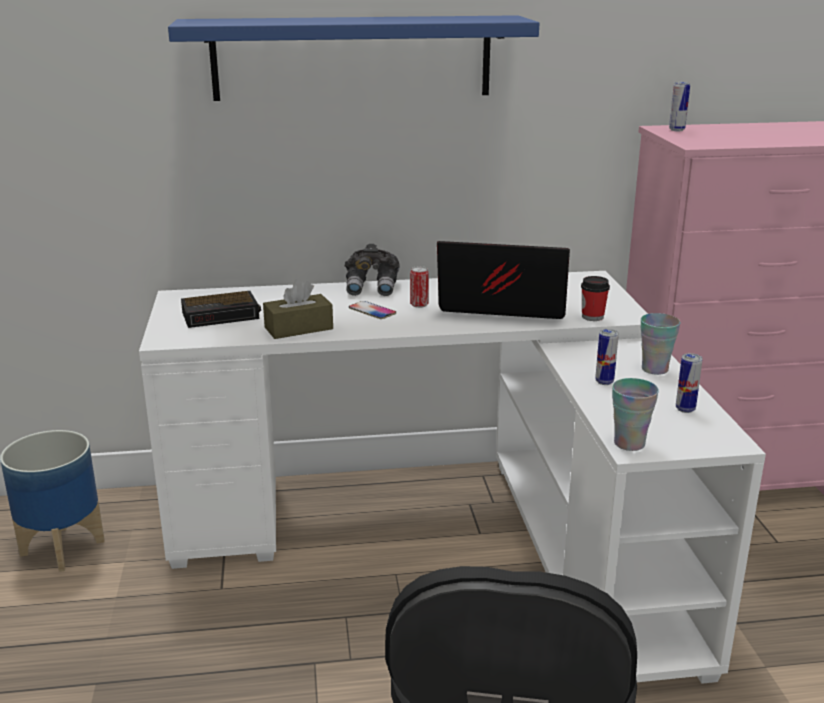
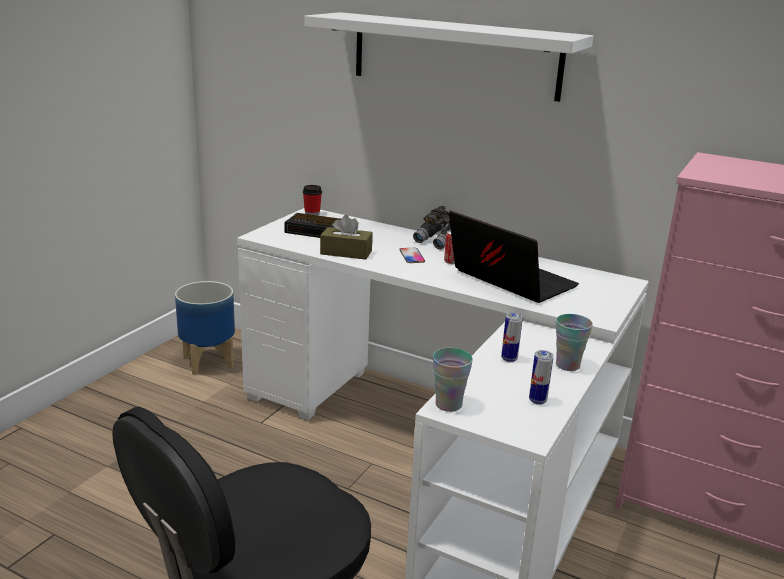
camera: 35 degrees right, 0 degrees up
(352, 58) = (454, 55): blue shelf -> white shelf
(592, 317) = (568, 309): cup -> cup (312, 213)
(676, 130) = (720, 161): can -> none

